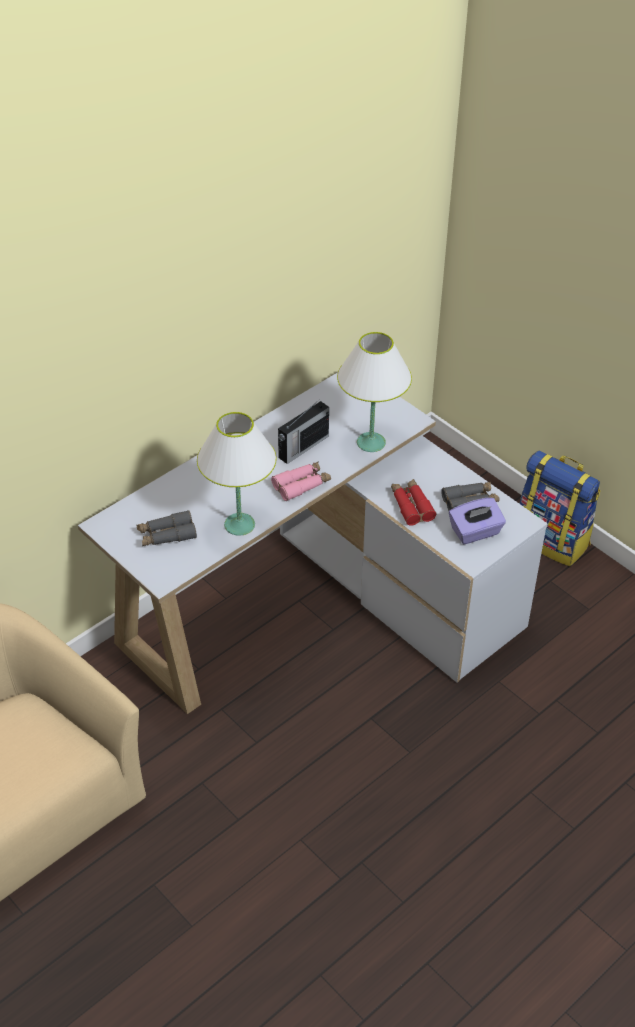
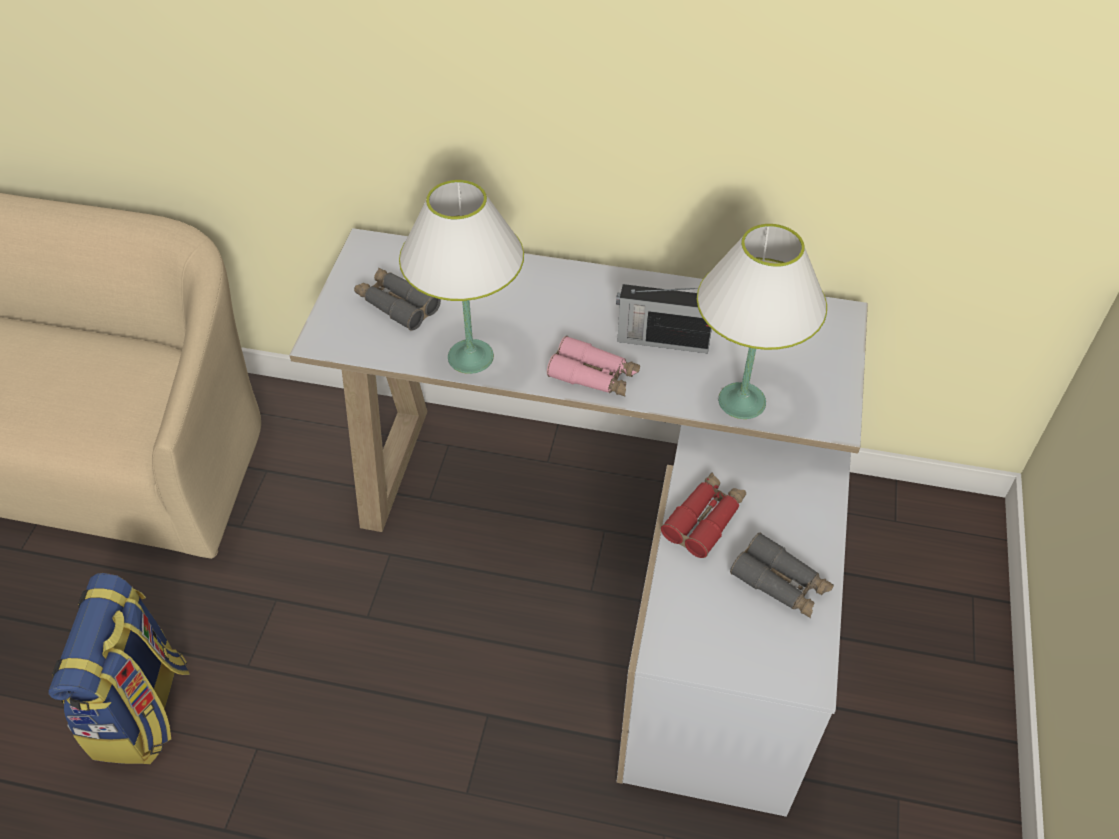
camera: 55 degrees right, 5 degrees up
(475, 532) = (726, 624): purple tissue box -> none
(552, 540) = (974, 757): backpack -> backpack (143, 710)

